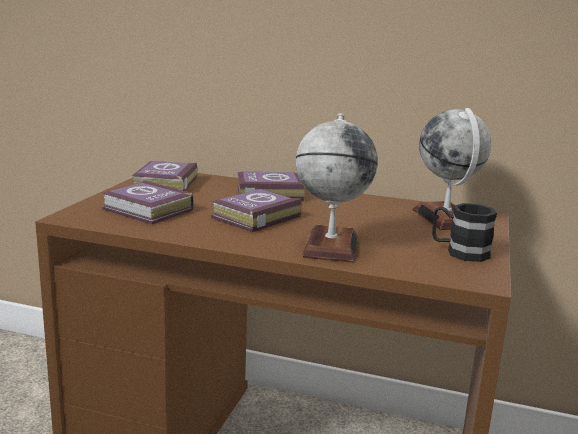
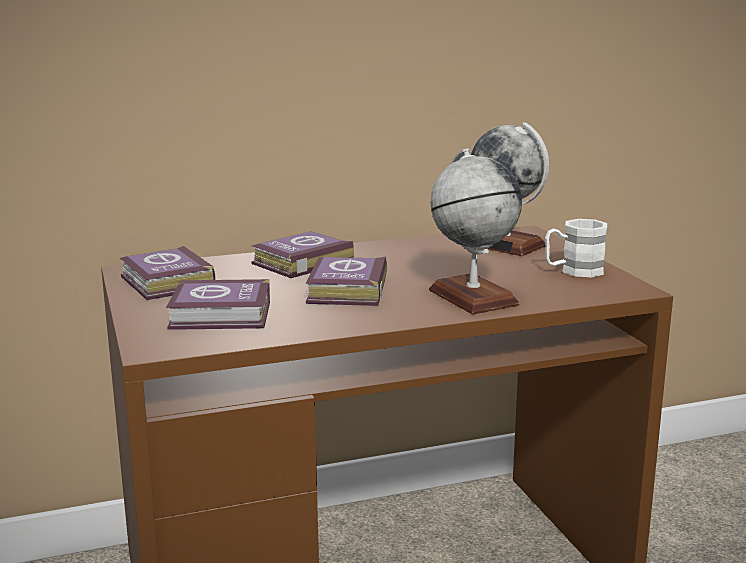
camera: 35 degrees left, 0 degrees up
(459, 252) = (573, 271): black mug -> white mug

